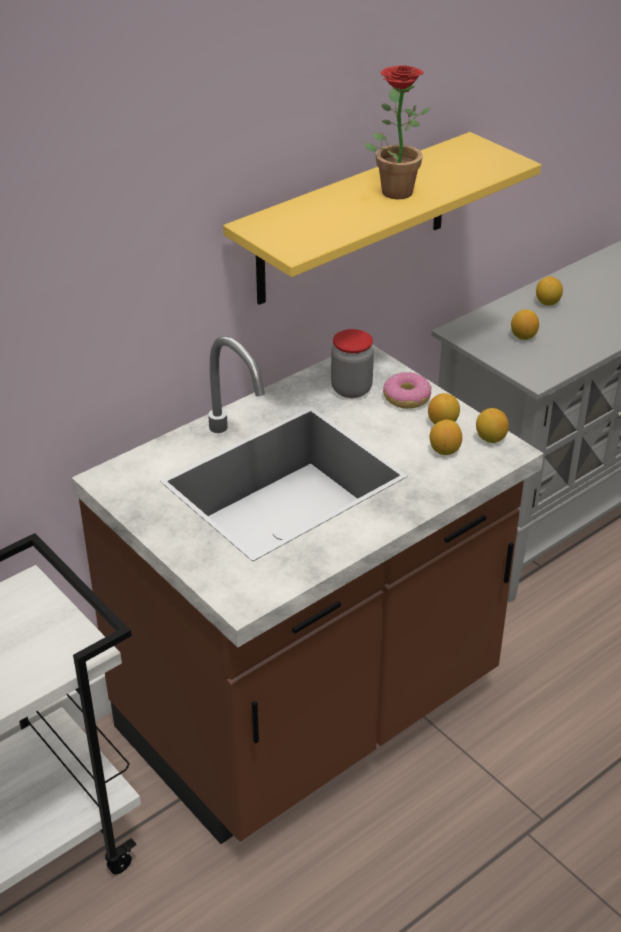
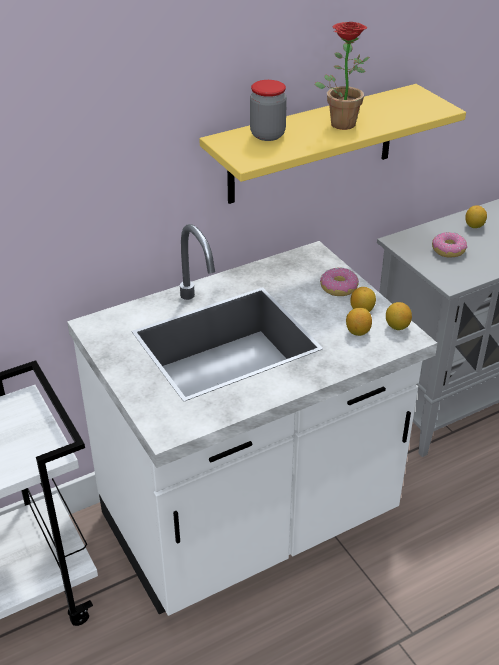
camera: 10 degrees right, 0 degrees up
(310, 713) = (249, 522): brown counter -> white counter
(351, 389) = (297, 277): jar -> jar (267, 135)
(523, 336) = (448, 250): lemon -> donut

